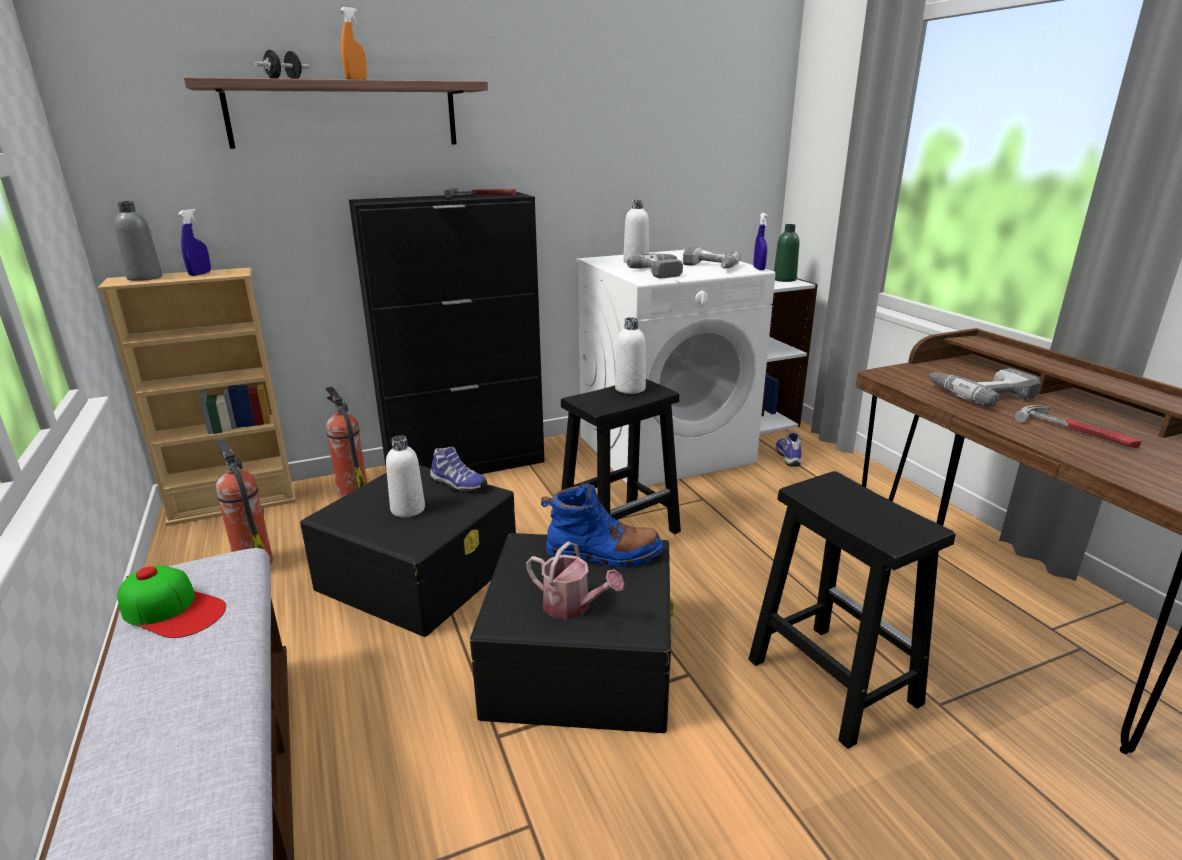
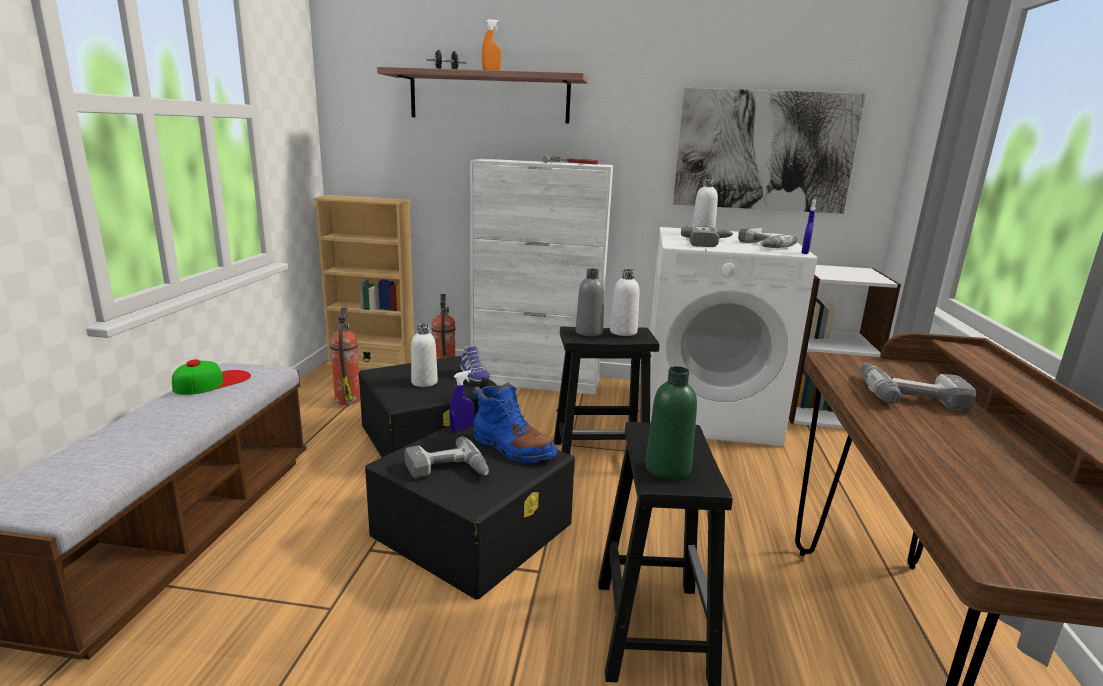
camera: 30 degrees right, 5 degrees down
(145, 278) = (343, 197): grey bottle -> grey bottle (589, 332)
(173, 609) = (212, 382): cap -> cap turned 105 degrees counterclockwise
(200, 274) = (375, 198): blue spray bottle -> blue spray bottle (462, 429)
(467, 465) = (536, 381): black cabinet -> white cabinet
(572, 606) = (448, 471): watering can -> power drill
(668, 162) = (764, 151): none -> picture
(784, 279) = (870, 275): green bottle -> green bottle (668, 468)
(789, 457) = (824, 451): shoe -> none
(1077, 431) = (959, 447): hammer -> none

